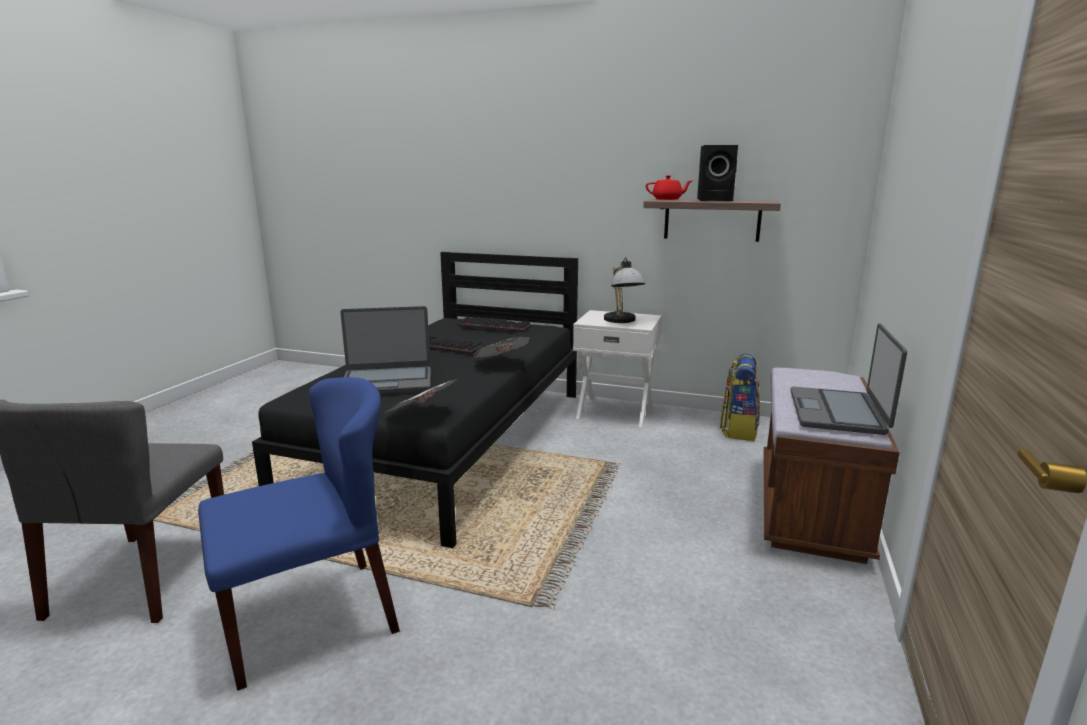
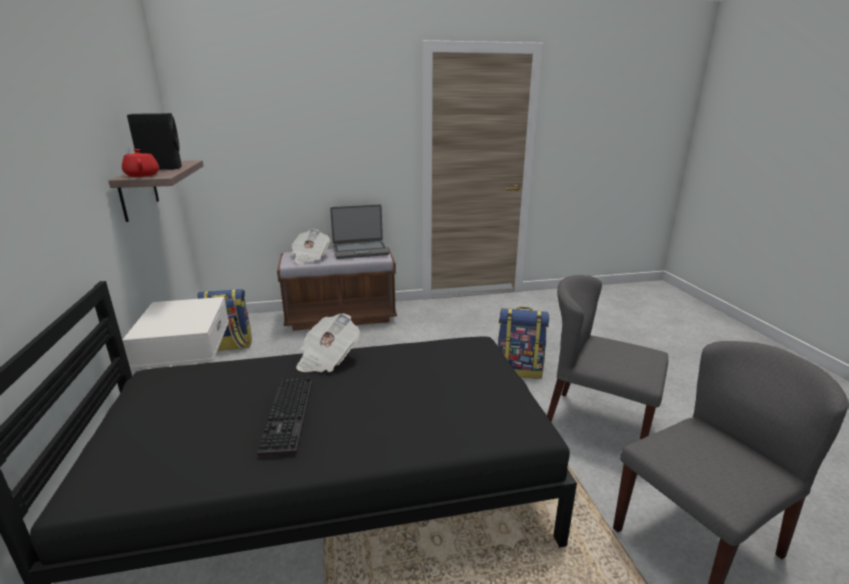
camera: 120 degrees left, 5 degrees up
(311, 618) = (596, 425): blue chair -> grey chair
(387, 382) = (437, 395): laptop -> none
(421, 415) = (479, 350): newspaper -> newspaper (310, 257)
(496, 326) = (158, 413): keyboard -> none
(502, 621) = (519, 369): none -> backpack
(622, 321) = (190, 312): table lamp -> none

